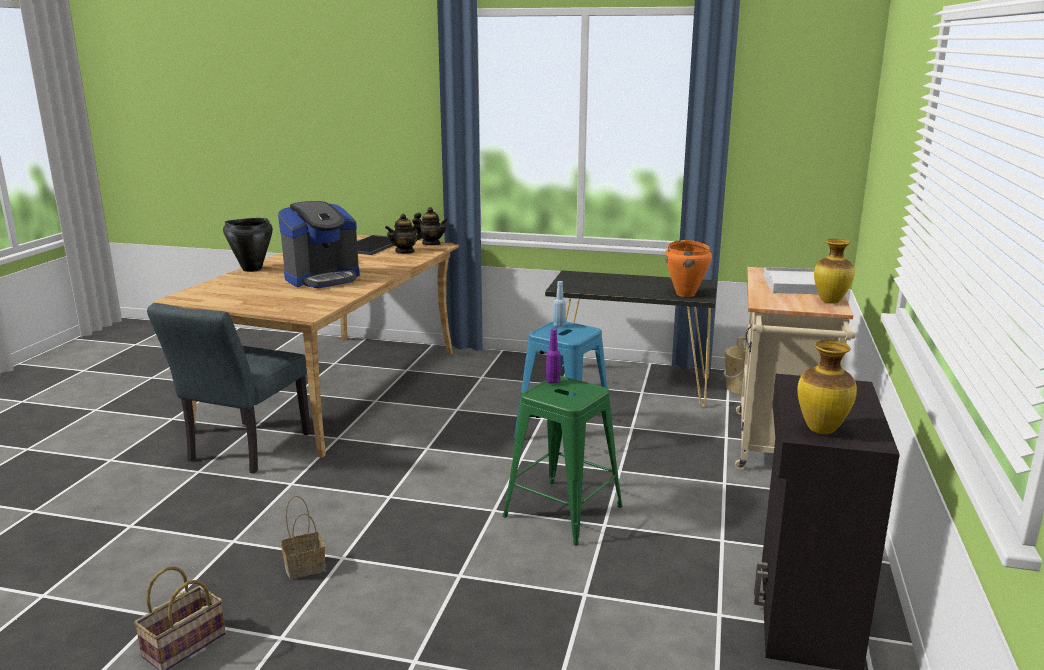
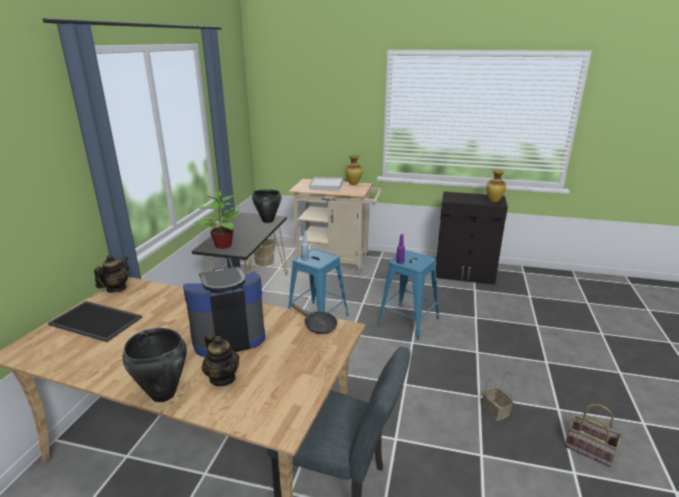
camera: 90 degrees left, 5 degrees up
(320, 304) = (317, 325): none -> black frying pan
(323, 278) = (228, 335): coffee machine -> coffee machine turned 75 degrees counterclockwise
(405, 251) = (139, 300): teapot -> teapot (223, 378)
(562, 511) = (408, 321): green stool -> blue stool
(580, 280) = (223, 245): none -> potted plant
(686, 294) = (267, 220): orange cooking pot -> black cooking pot

